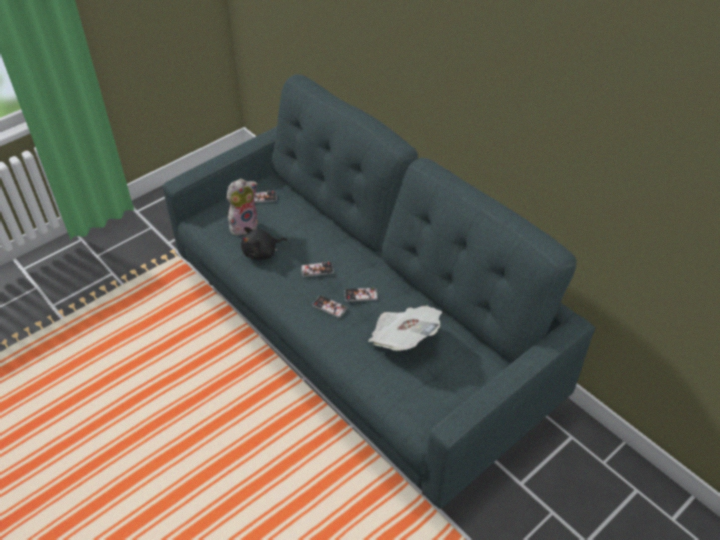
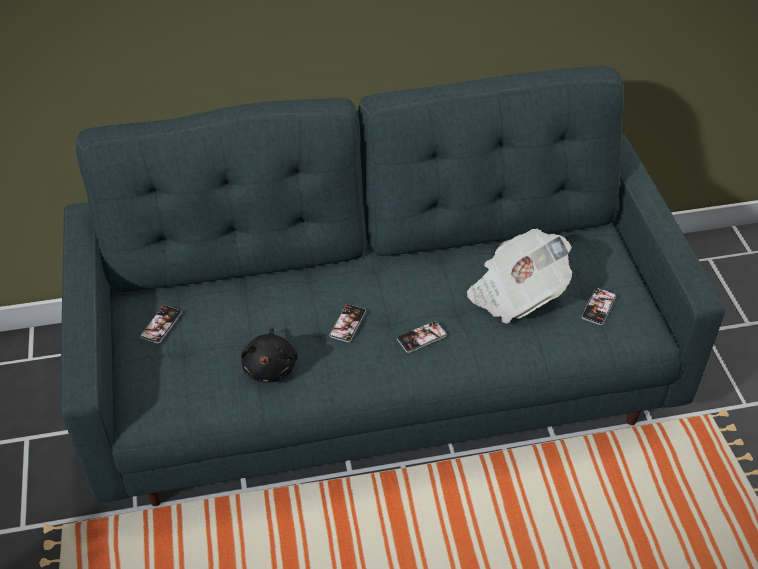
camera: 60 degrees left, 0 degrees up
(244, 225) = (199, 366): plush toy -> none
(361, 295) = (422, 301): phone -> phone (598, 307)

